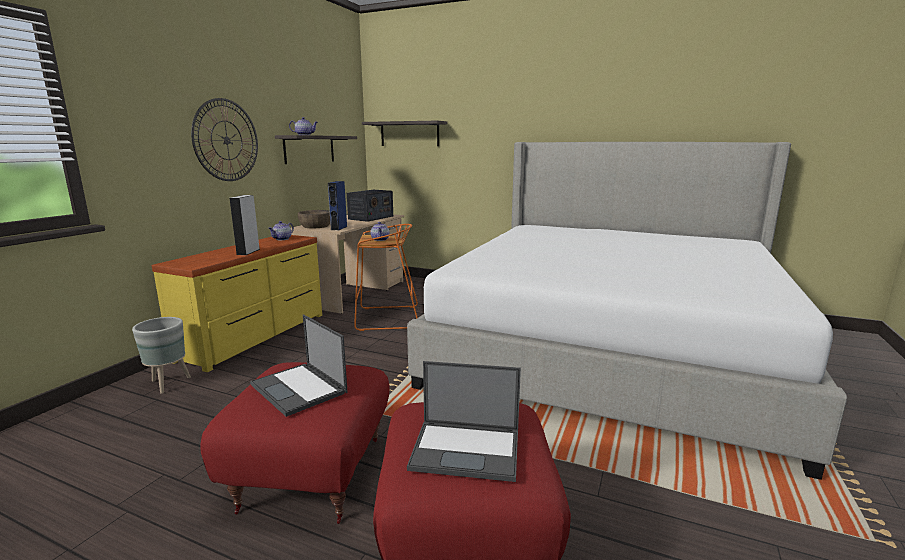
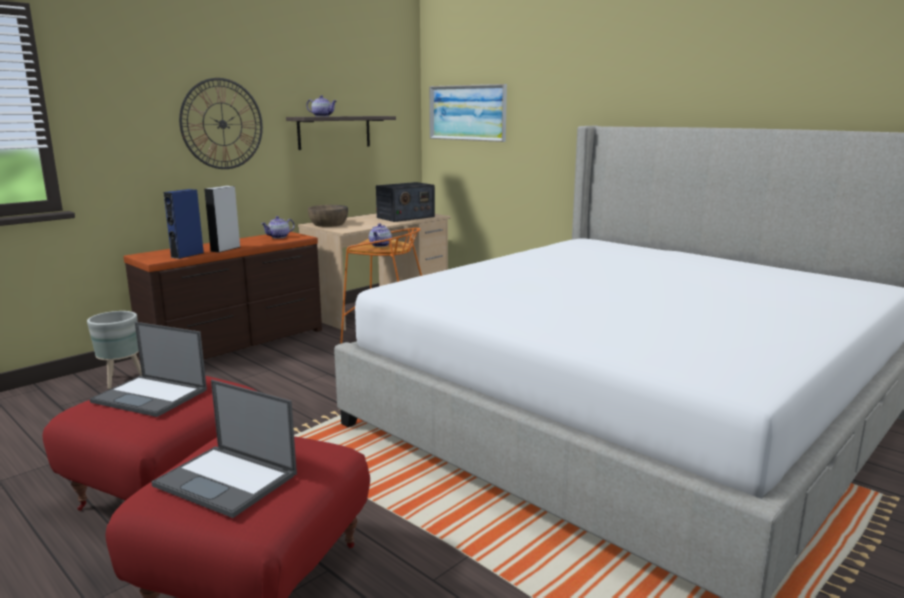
camera: 20 degrees right, 0 degrees up
(256, 336) = (237, 344): yellow dresser -> brown dresser
(299, 389) = (151, 396): laptop -> laptop turned 45 degrees counterclockwise
(339, 228) = (349, 228): blue speaker -> blue speaker (187, 255)
(409, 134) = (467, 112): shelf -> picture

